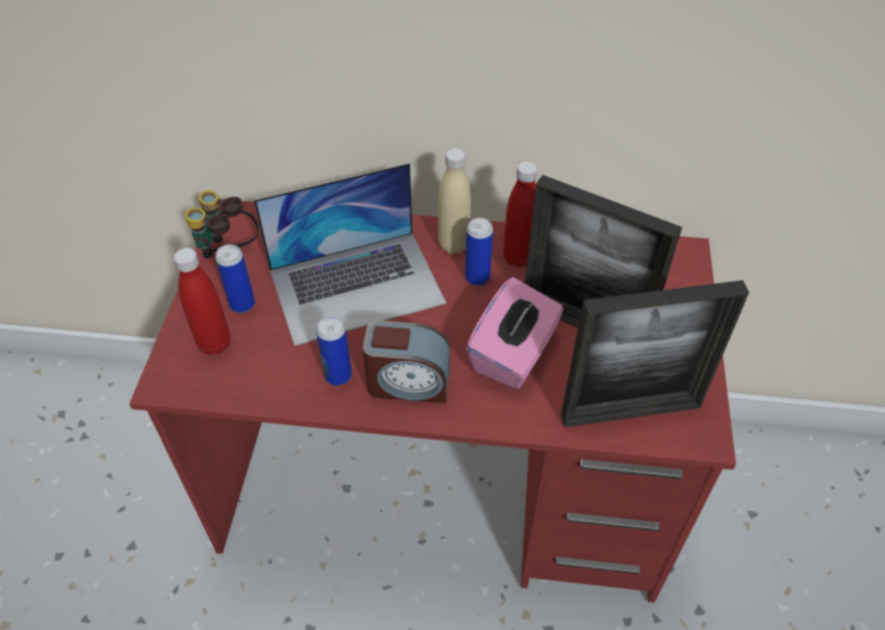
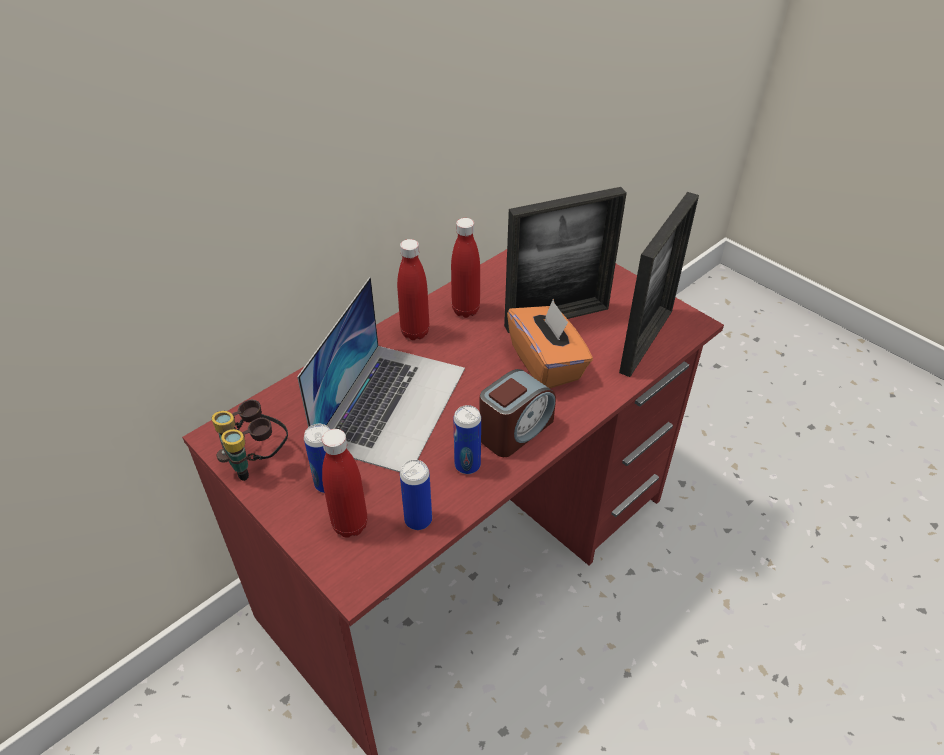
camera: 50 degrees left, 5 degrees down
(454, 245) = (415, 332): beige bottle -> red bottle
(477, 278) = (460, 339): can -> can (418, 520)
(514, 354) = (547, 363): pink tissue box -> orange tissue box

